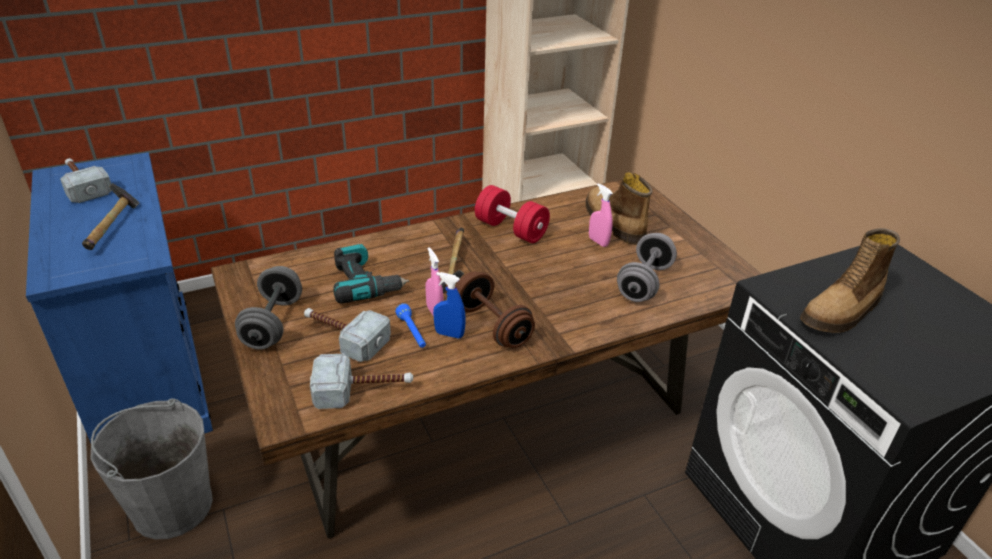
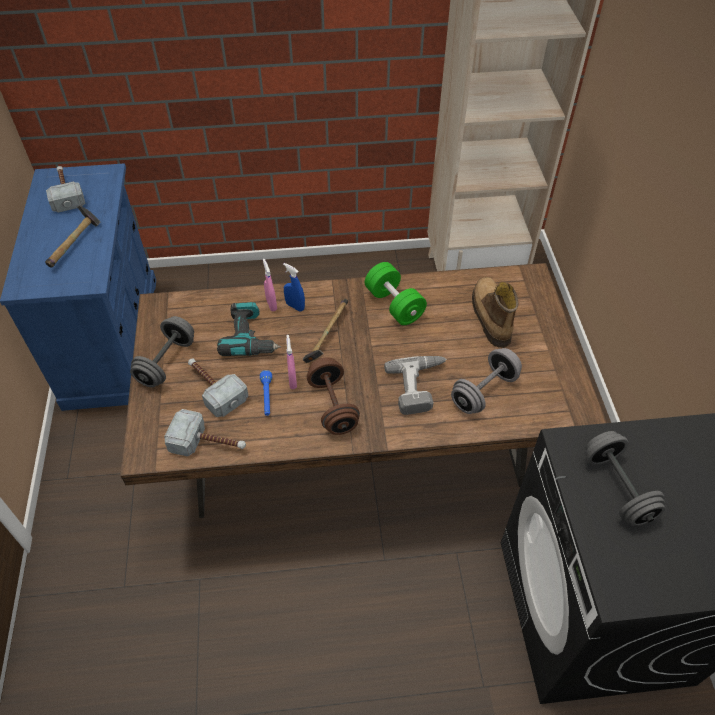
camera: 20 degrees right, 15 degrees up
(172, 506) = (101, 459): grey bucket -> none
(449, 334) = (295, 406): blue spray bottle -> blue spray bottle (295, 306)
(511, 229) = (394, 305): red dumbbell -> green dumbbell
(577, 291) = (420, 387): none -> power drill
(598, 242) = (465, 335): pink spray bottle -> pink spray bottle (271, 304)
(842, 312) = (617, 488): boot -> grey dumbbell

